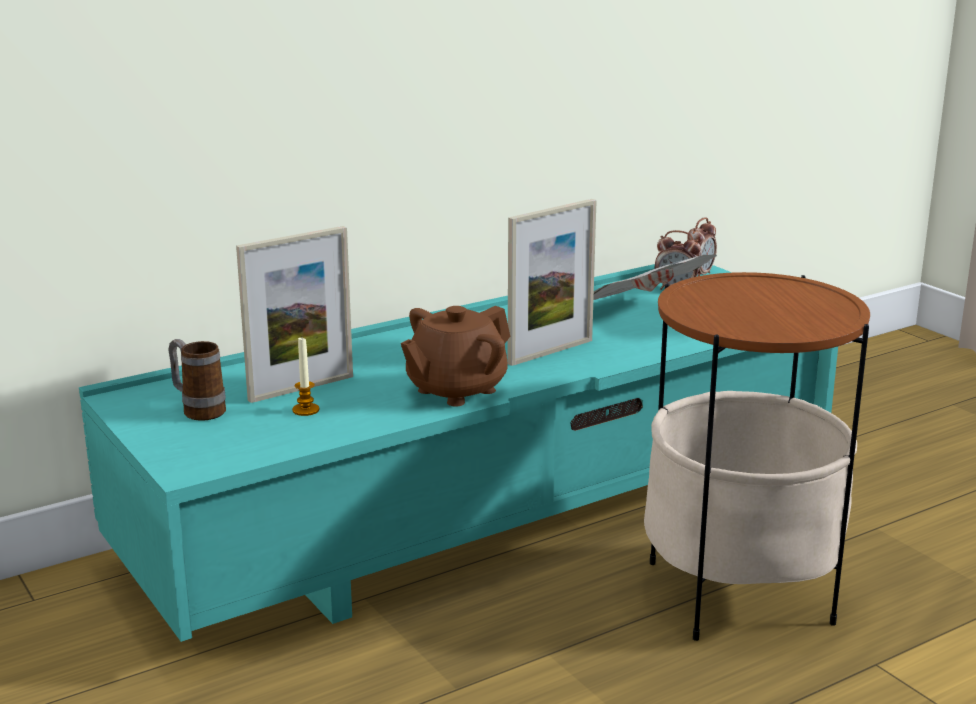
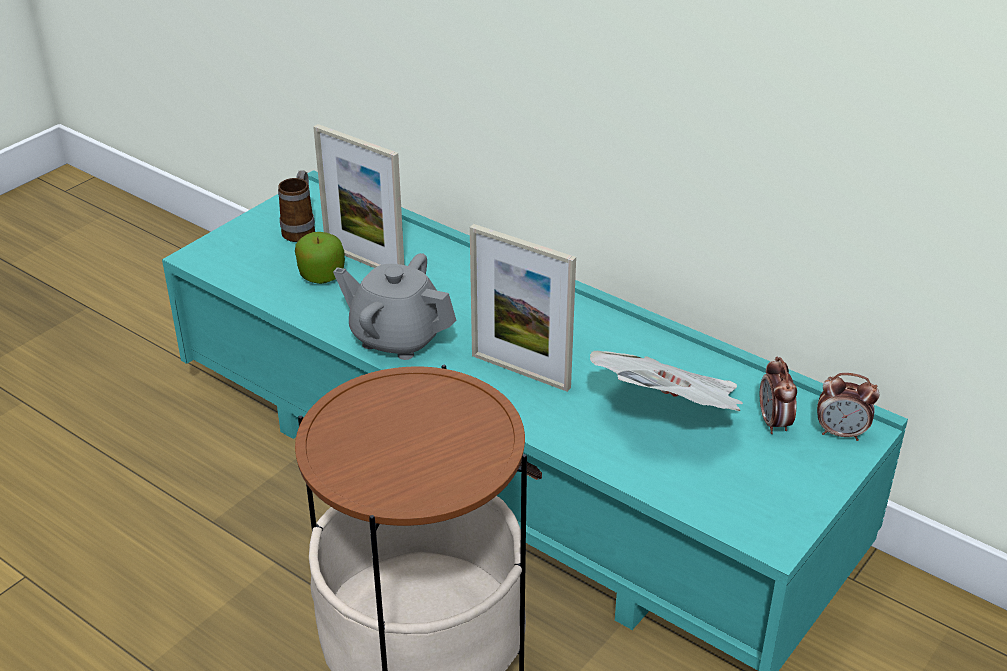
camera: 70 degrees right, 15 degrees up
(305, 410) = (321, 275): candle -> apple
(455, 390) = (397, 338): brown teapot -> grey teapot

